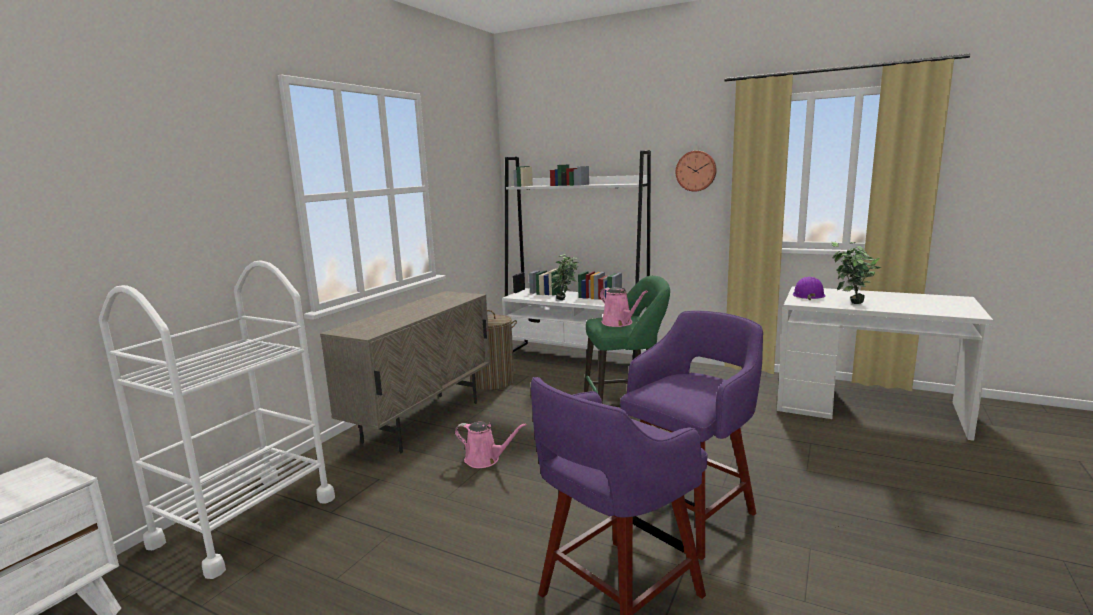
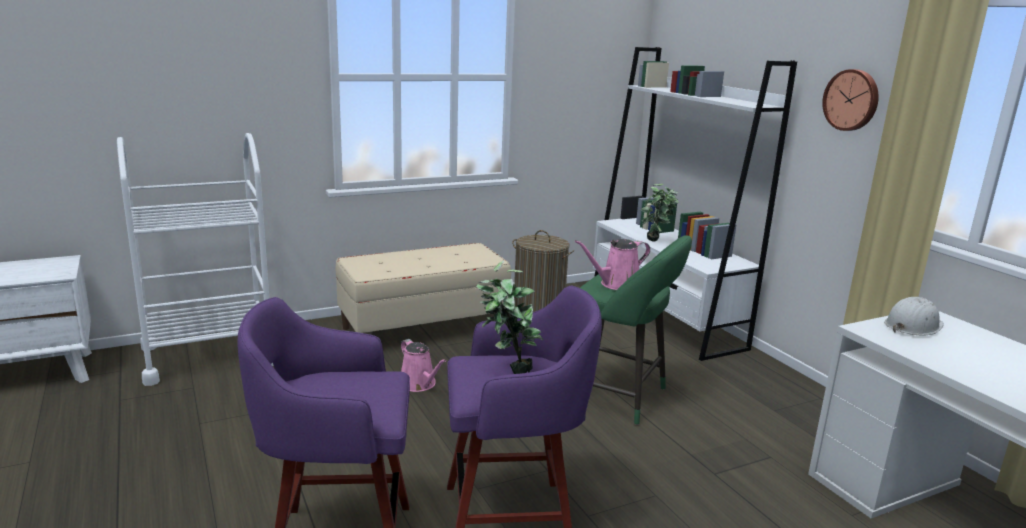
camera: 35 degrees right, 5 degrees up
(423, 421) = (423, 329): beige cabinet -> beige bench
(619, 323) = (617, 284): pink watering can -> pink watering can turned 60 degrees clockwise
(808, 295) = (913, 326): purple hard hat -> white hard hat
(850, 304) = (943, 357): potted plant -> potted plant (508, 371)

